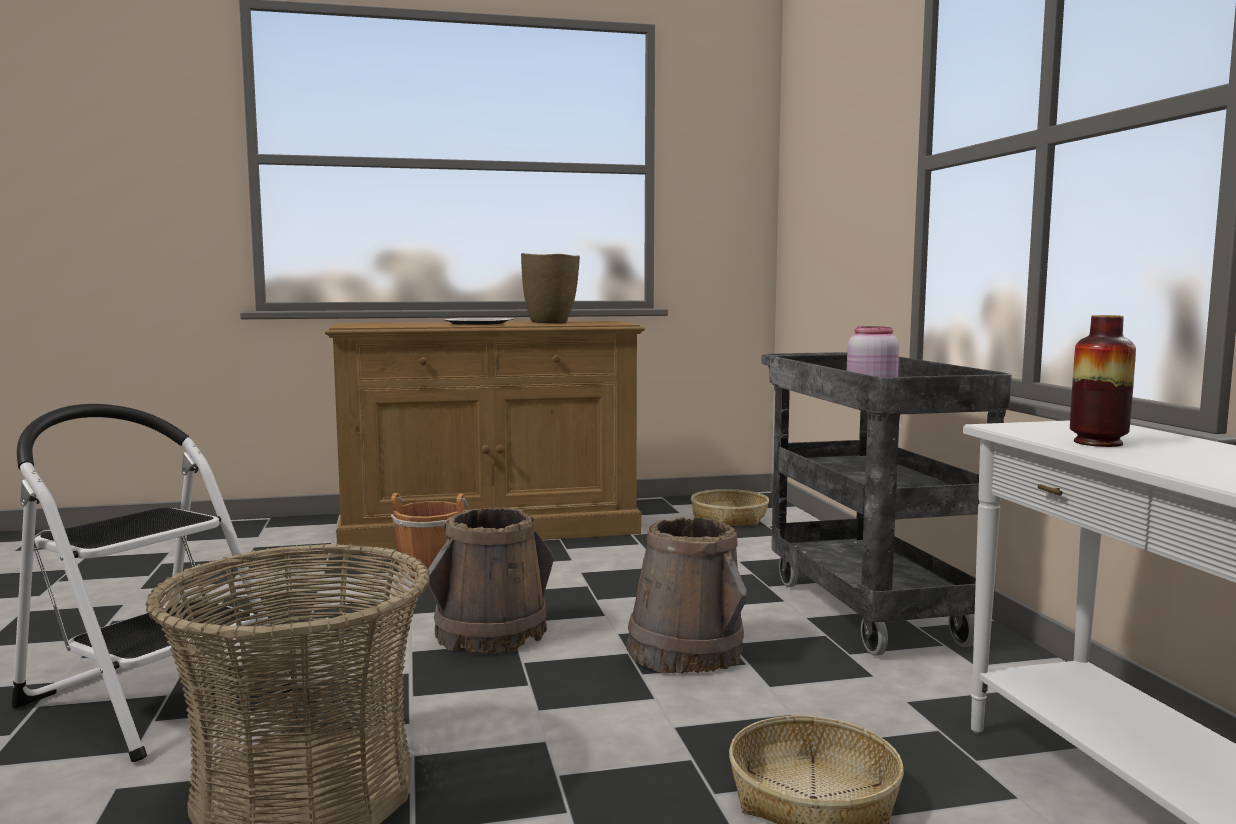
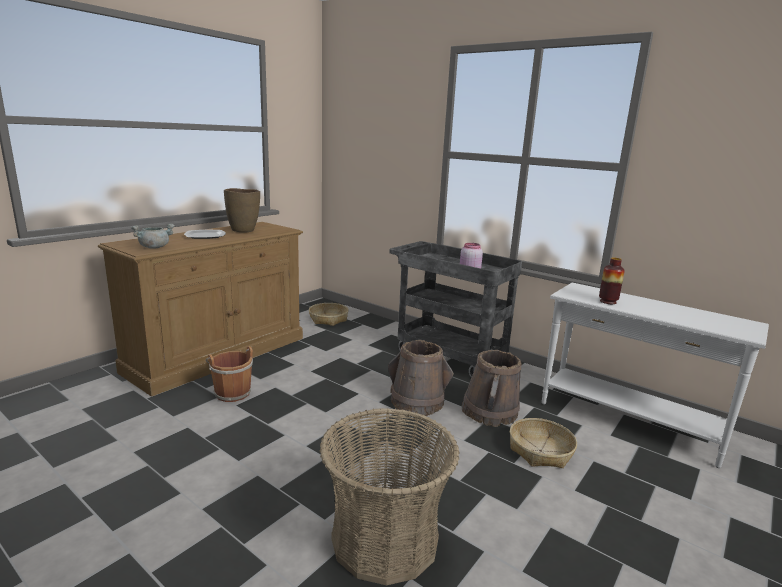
camera: 40 degrees left, 10 degrees up
(151, 697) = (215, 532): step ladder -> none
(378, 325) = (155, 247): none -> grey cooking pot
(490, 634) = (326, 422): brown bucket -> brown bucket (489, 412)

